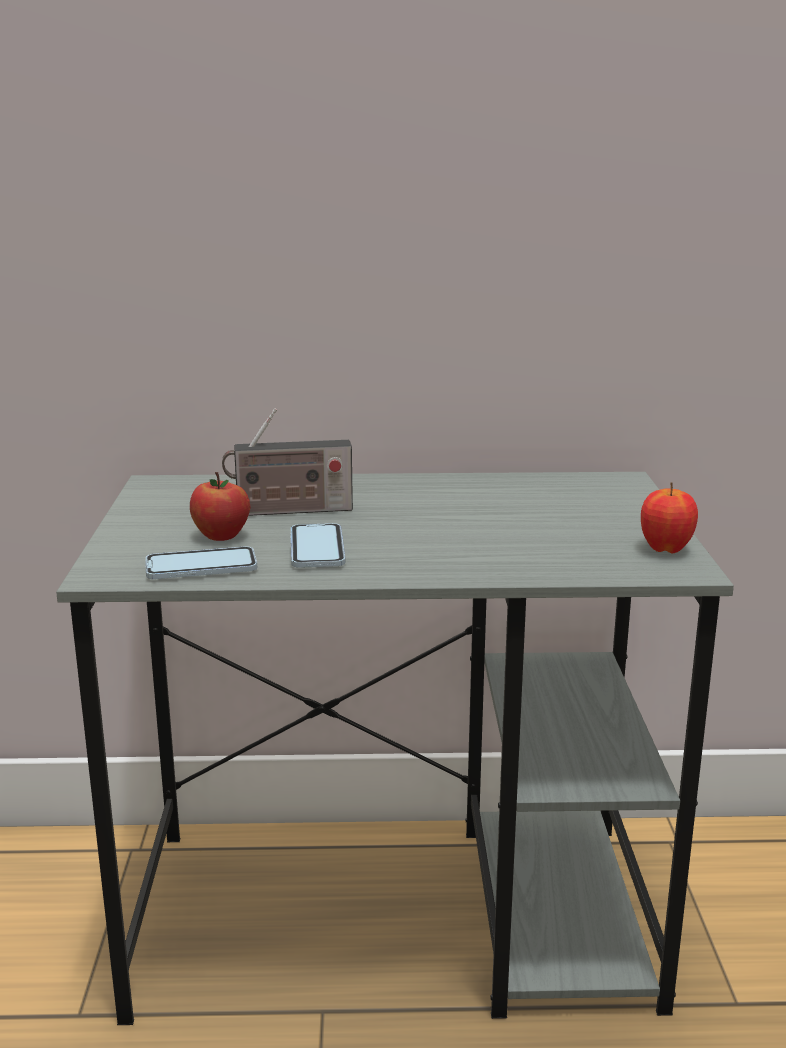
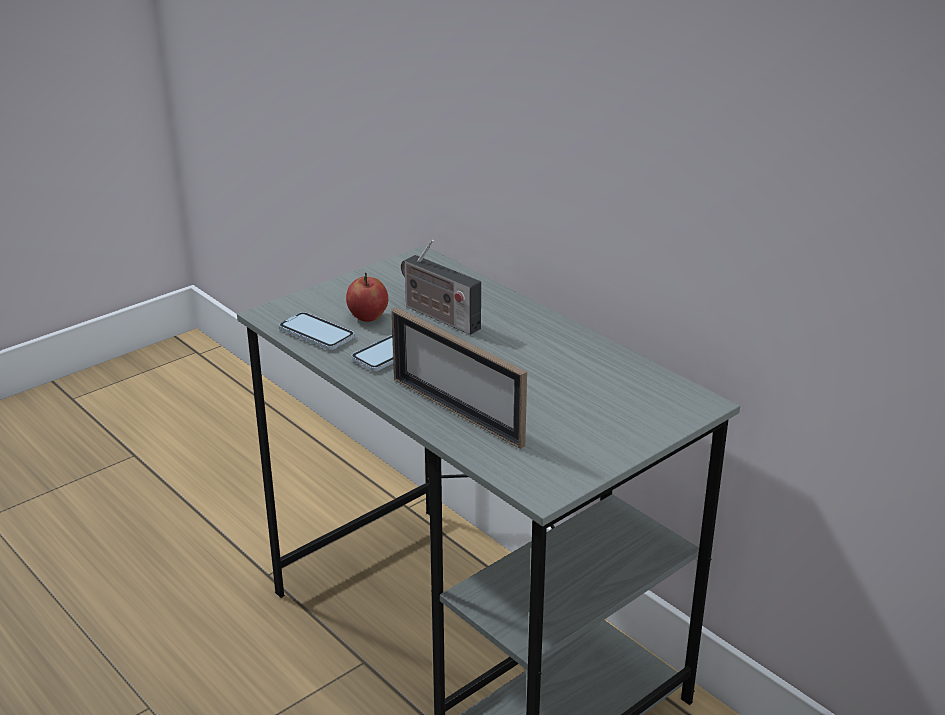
camera: 50 degrees right, 10 degrees up
(487, 558) = (456, 411): none -> picture frame
(665, 549) = (570, 470): apple -> none

